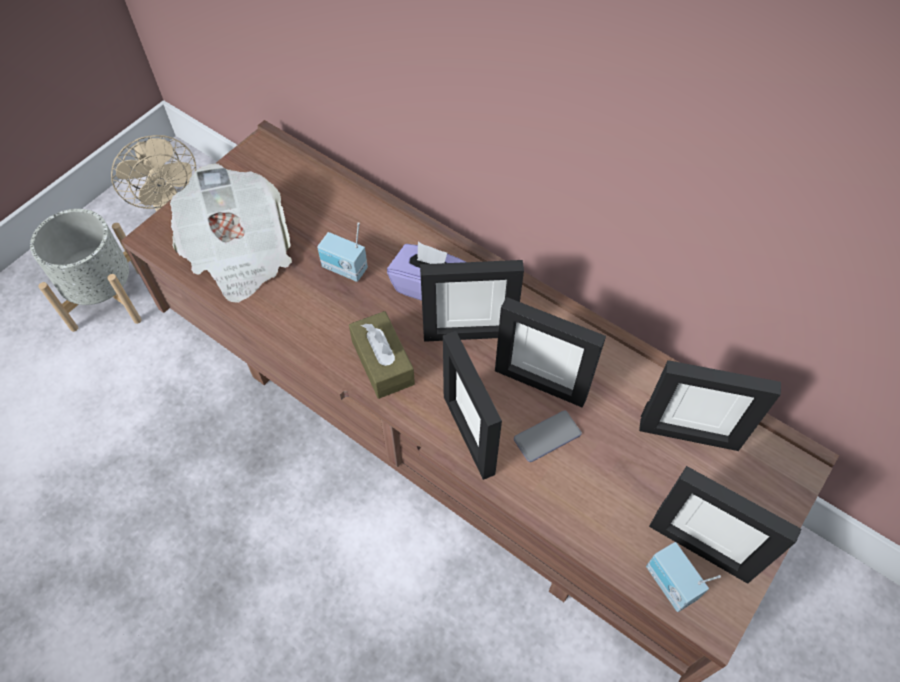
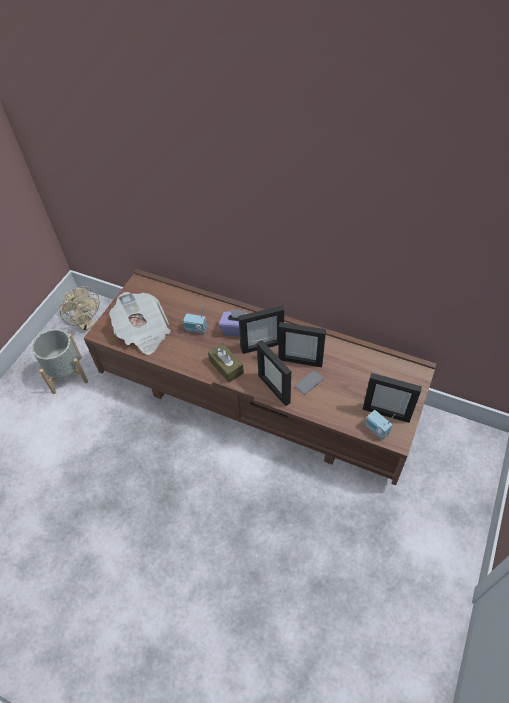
camera: 10 degrees left, 5 degrees down
(689, 433) = (370, 368): picture frame -> none

